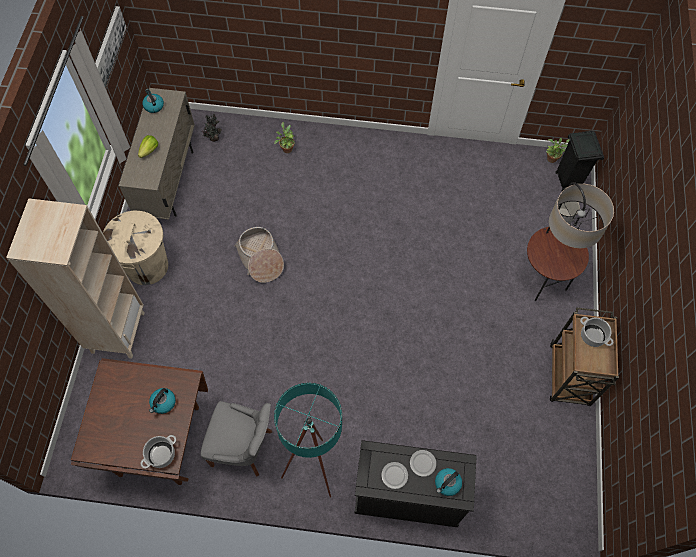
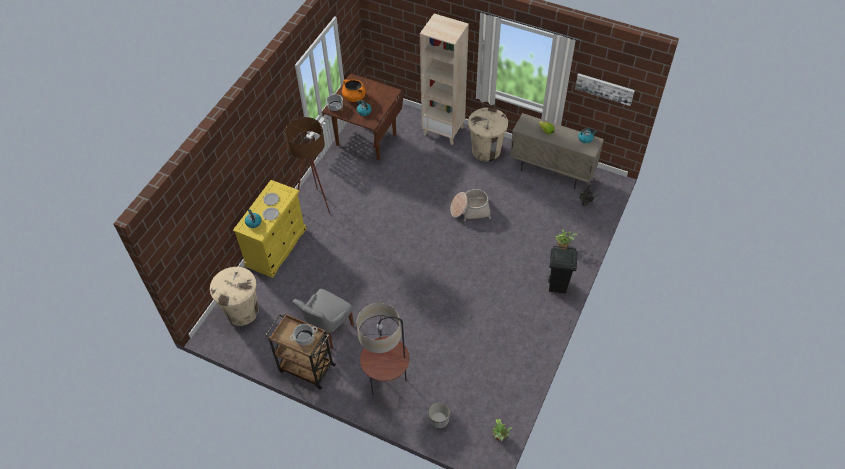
camera: 110 degrees right, 10 degrees down
(132, 431) = (354, 97): none -> orange cooking pot
(244, 447) = (343, 176): grey chair -> grey chair (327, 329)
(314, 464) = (317, 206): turquoise floor lamp -> brown floor lamp
(407, 494) = (276, 247): black dresser -> yellow dresser
(528, 496) = (242, 311): none -> beige trash can
(567, 181) = (471, 439): black trash can -> black trash can (558, 286)

